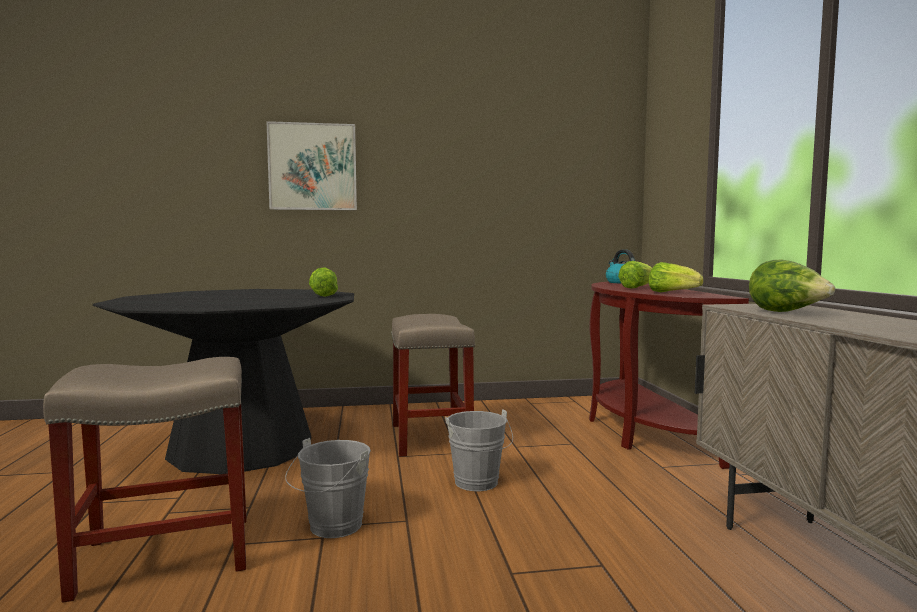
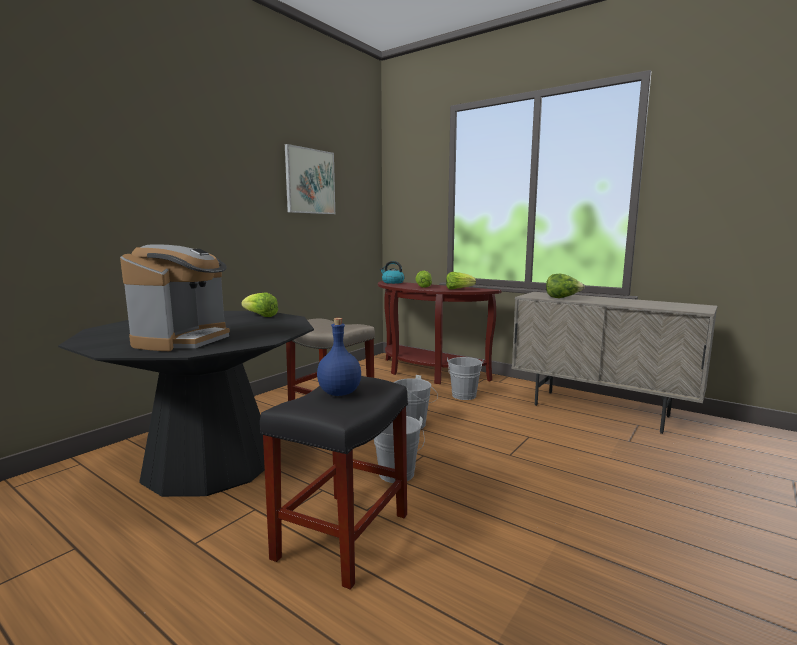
camera: 45 degrees left, 5 degrees up
(156, 367) = (339, 393): none -> blue bottle
(163, 556) = (342, 537): beige stool -> black stool
(182, 302) = (183, 340): none -> coffee machine
(312, 167) = (176, 195): picture -> picture (310, 181)
(626, 475) = (464, 396): none -> grey bucket

